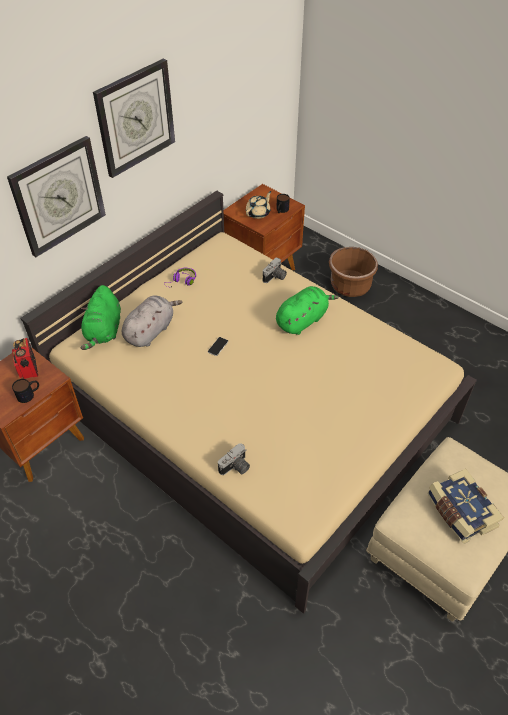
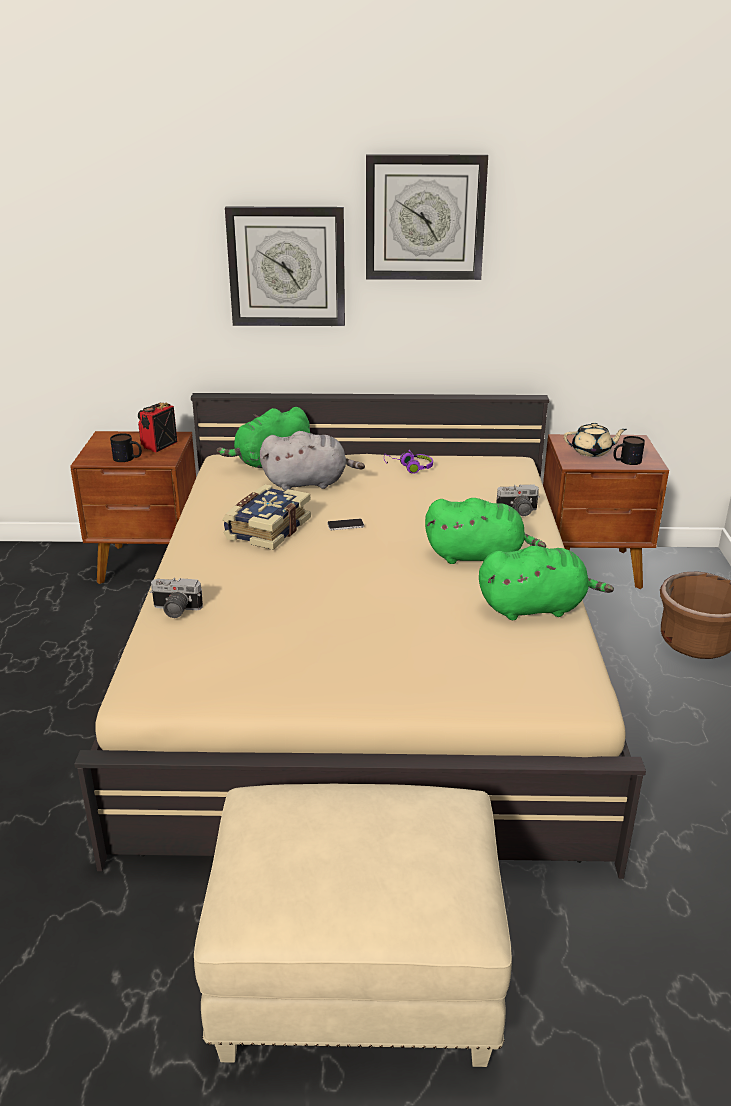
camera: 50 degrees right, 20 degrees down
(364, 333) = (536, 608): none -> green plush toy
(459, 512) = (332, 850): book -> book (266, 529)

